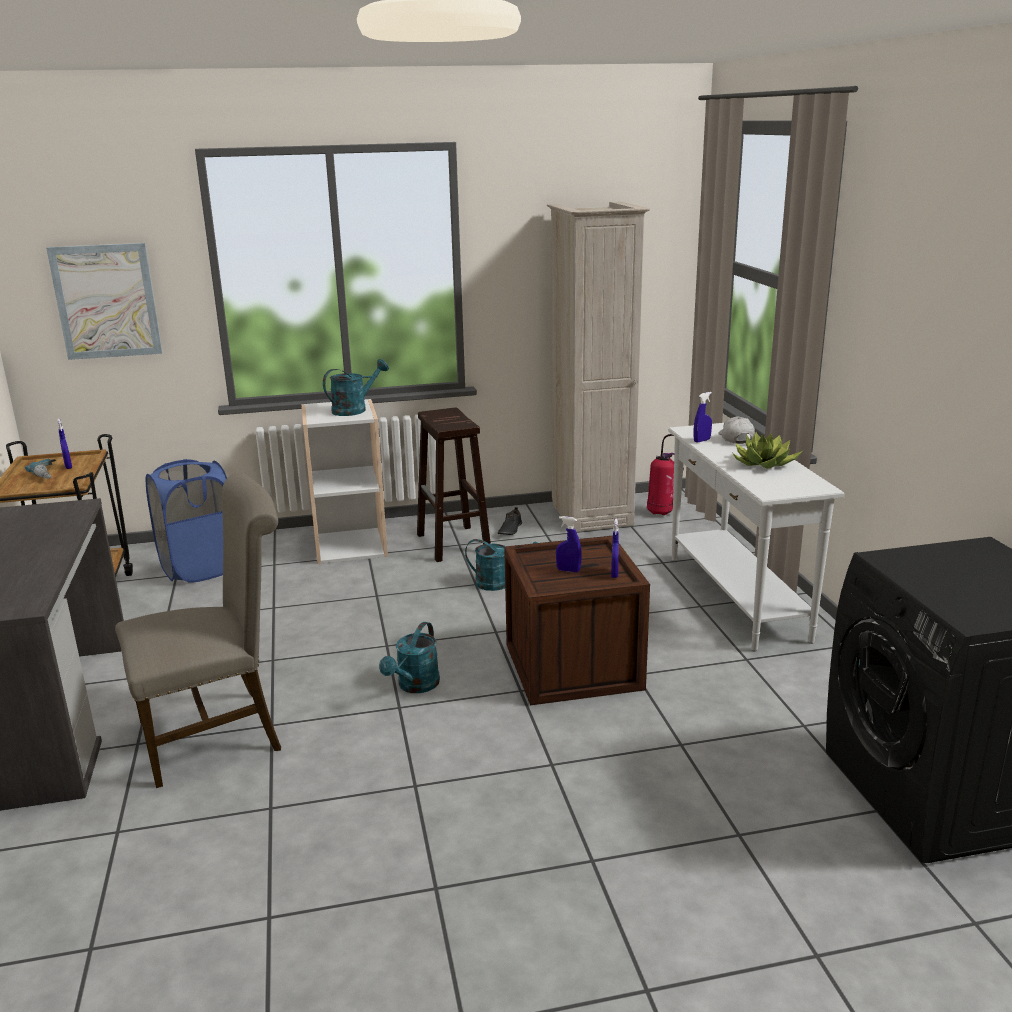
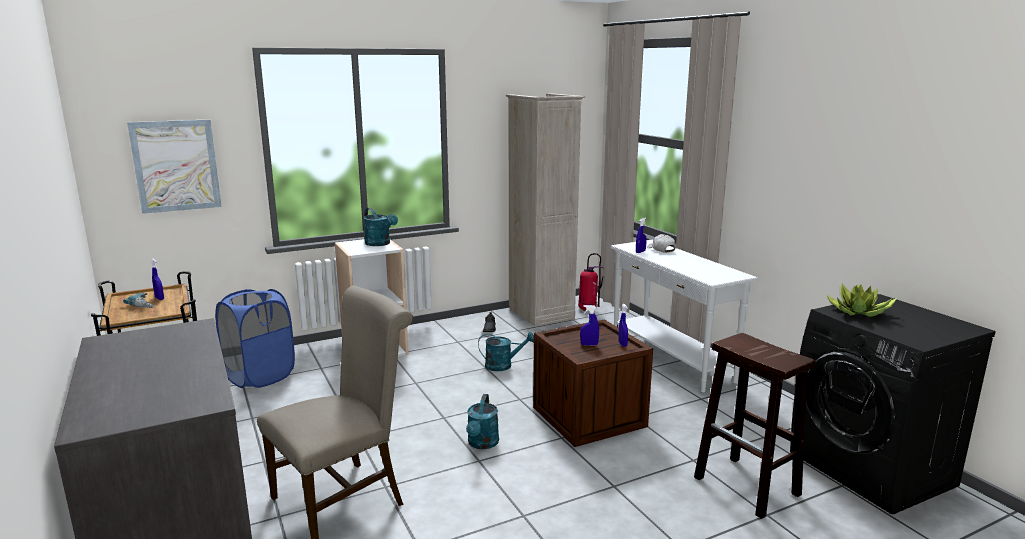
camera: 15 degrees left, 5 degrees down
(354, 409) = (380, 244): turquoise watering can -> turquoise watering can turned 105 degrees clockwise
(454, 544) = (454, 341): brown stool -> brown stool (748, 486)
(764, 463) = (693, 263): potted plant -> potted plant (859, 312)

